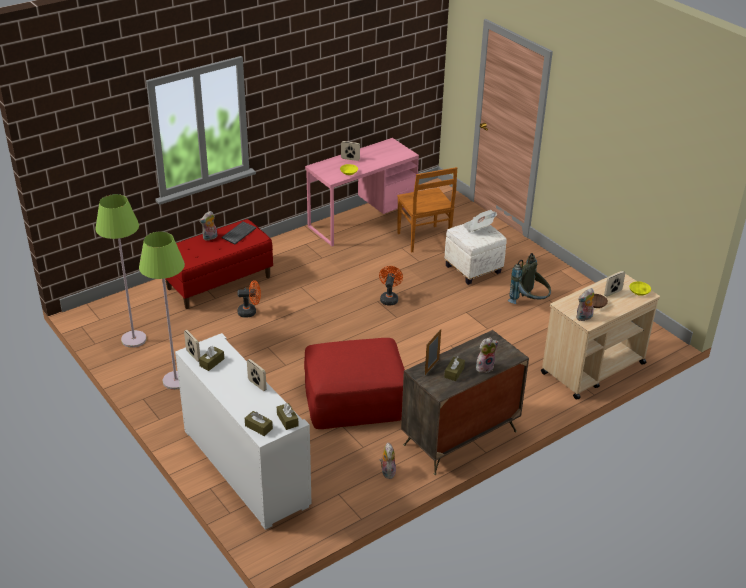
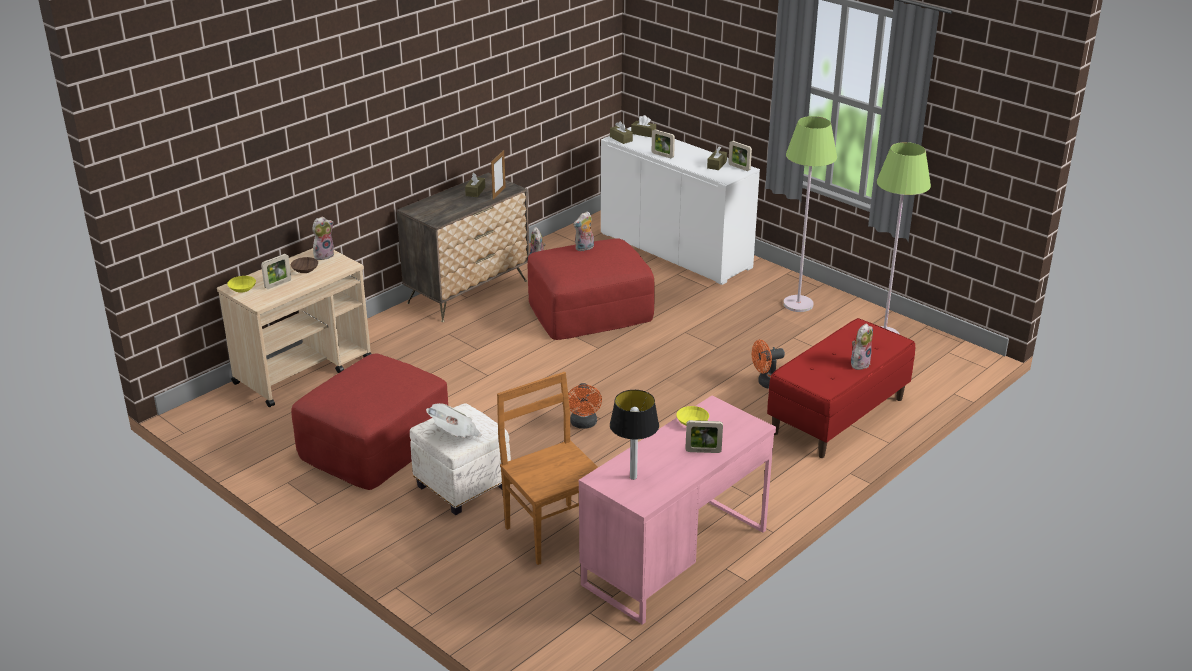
camera: 170 degrees right, 5 degrees down
(238, 233) = (824, 375): keyboard -> none
(390, 152) = (634, 477): none -> table lamp
(484, 367) = (444, 198): plush toy -> plush toy (584, 248)
(529, 303) = (375, 443): grey backpack -> red ottoman

